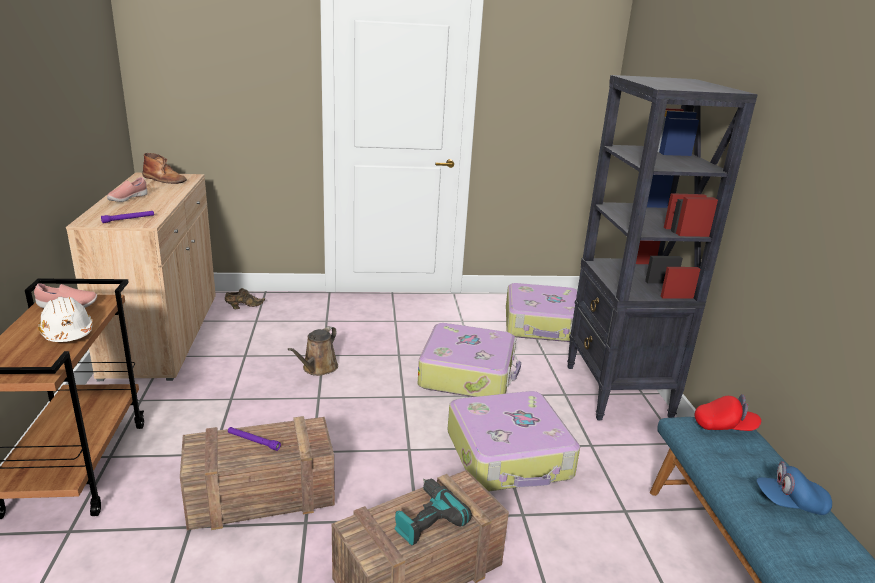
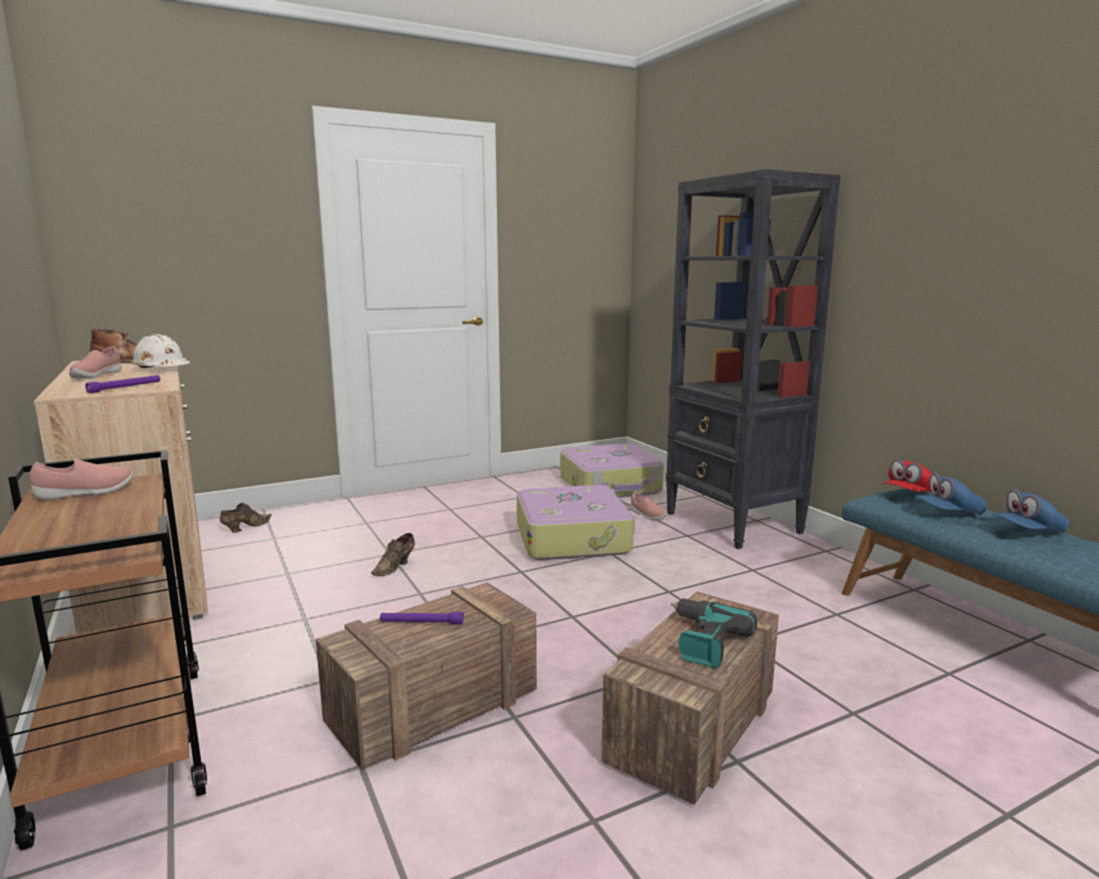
camera: 20 degrees left, 10 degrees down
(67, 332) = (118, 514): white hard hat -> white hard hat (161, 369)
(318, 368) = (395, 567): brown watering can -> brown shoe
(510, 455) = (683, 596): suitcase -> none
(548, 364) = (647, 515): none -> pink shoe
(724, 426) = (908, 494): red cap -> red cap turned 150 degrees clockwise
(736, 460) = (948, 513): none -> blue cap

